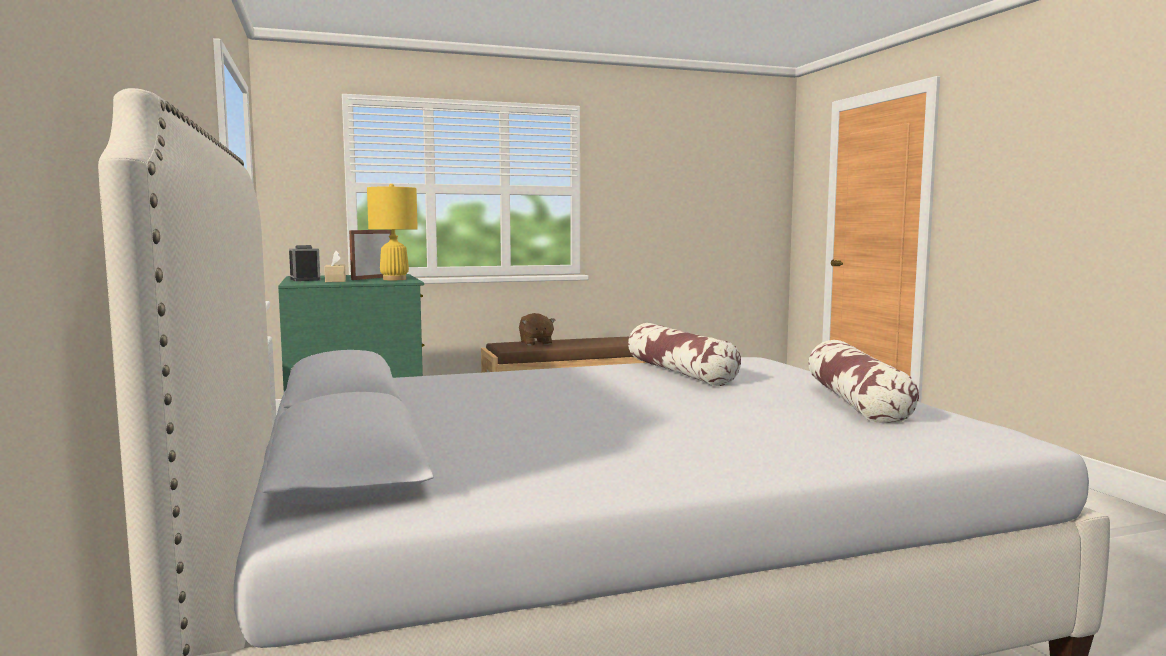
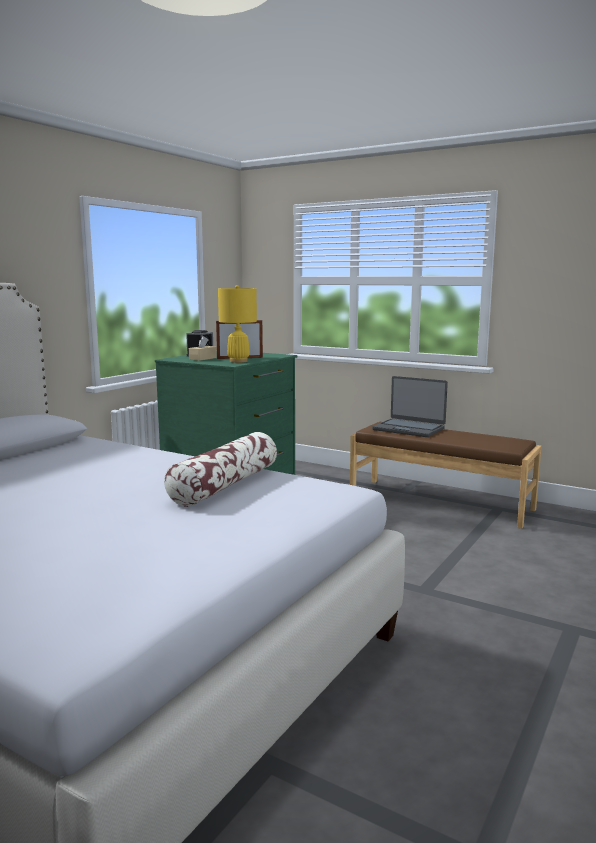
camera: 50 degrees right, 5 degrees up
(535, 343) = (409, 429): brown plush toy -> laptop
(855, 402) = (166, 560): pillow -> none

